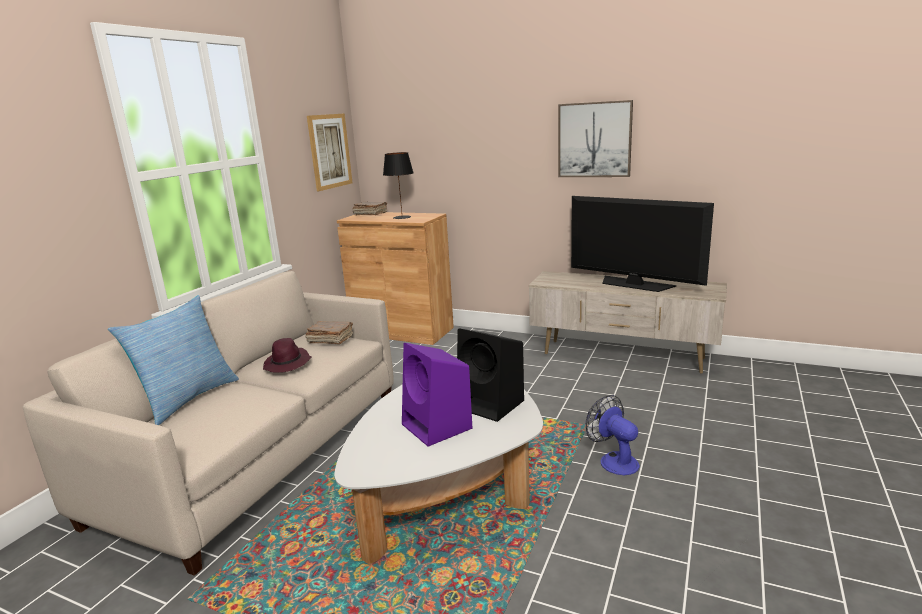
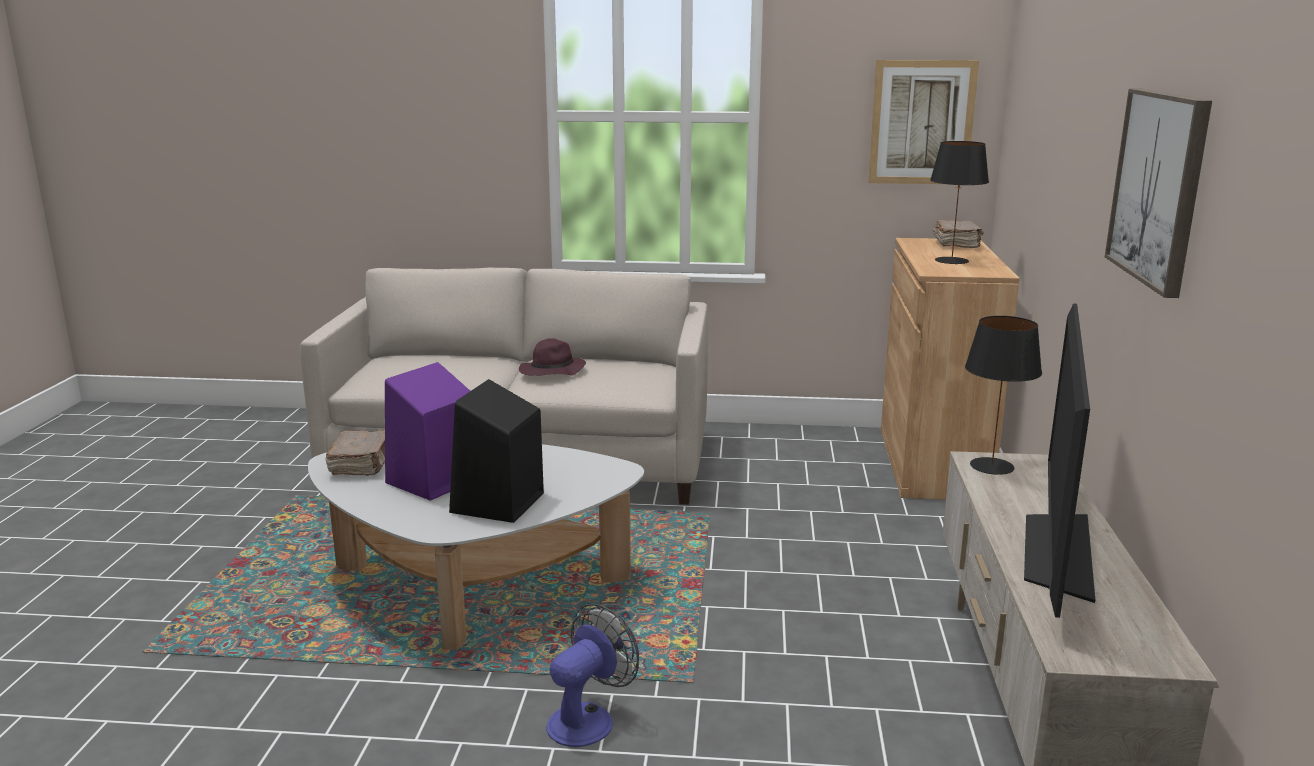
camera: 70 degrees right, 0 degrees up
(187, 398) = (458, 354): pillow -> none
(330, 340) = (638, 376): brown book -> brown book (362, 465)
(549, 281) = (991, 466): none -> black table lamp

